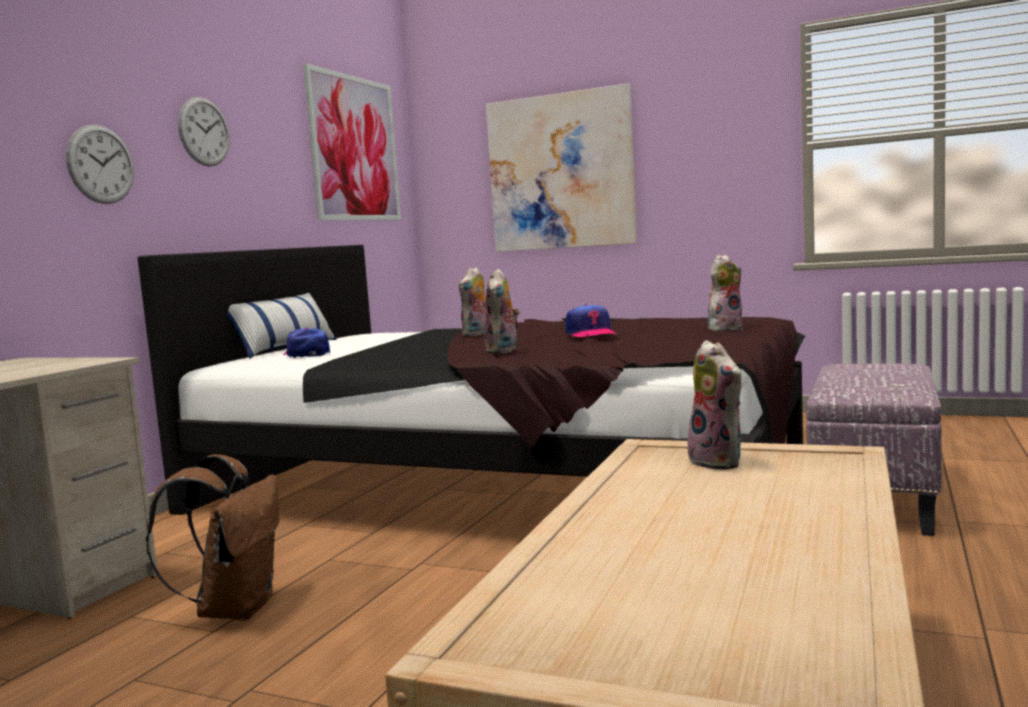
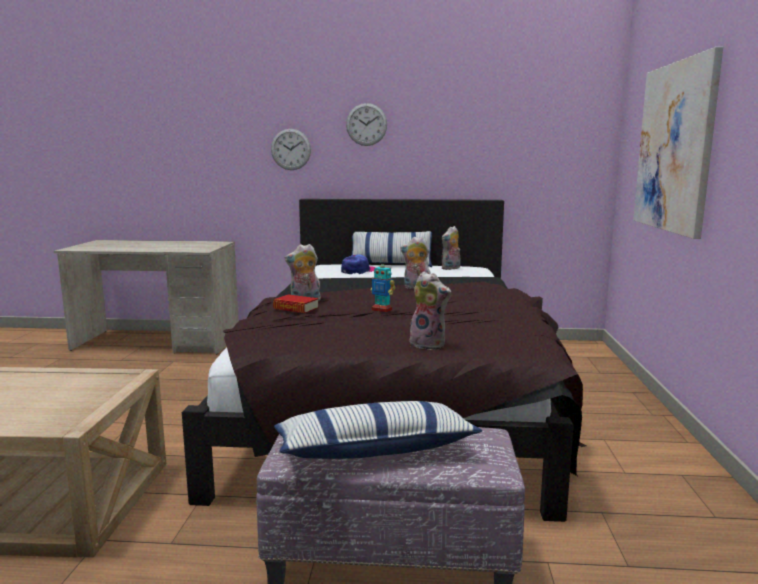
camera: 70 degrees right, 5 degrees up
(235, 609) = (175, 376): brown backpack -> none
(354, 149) = (528, 122): picture -> none
(551, 349) = (296, 308): none -> book
(591, 334) = (382, 310): cap -> toy robot
(720, 462) = (82, 394): plush toy -> plush toy (451, 268)
(888, 377) = (374, 450): none -> pillow

